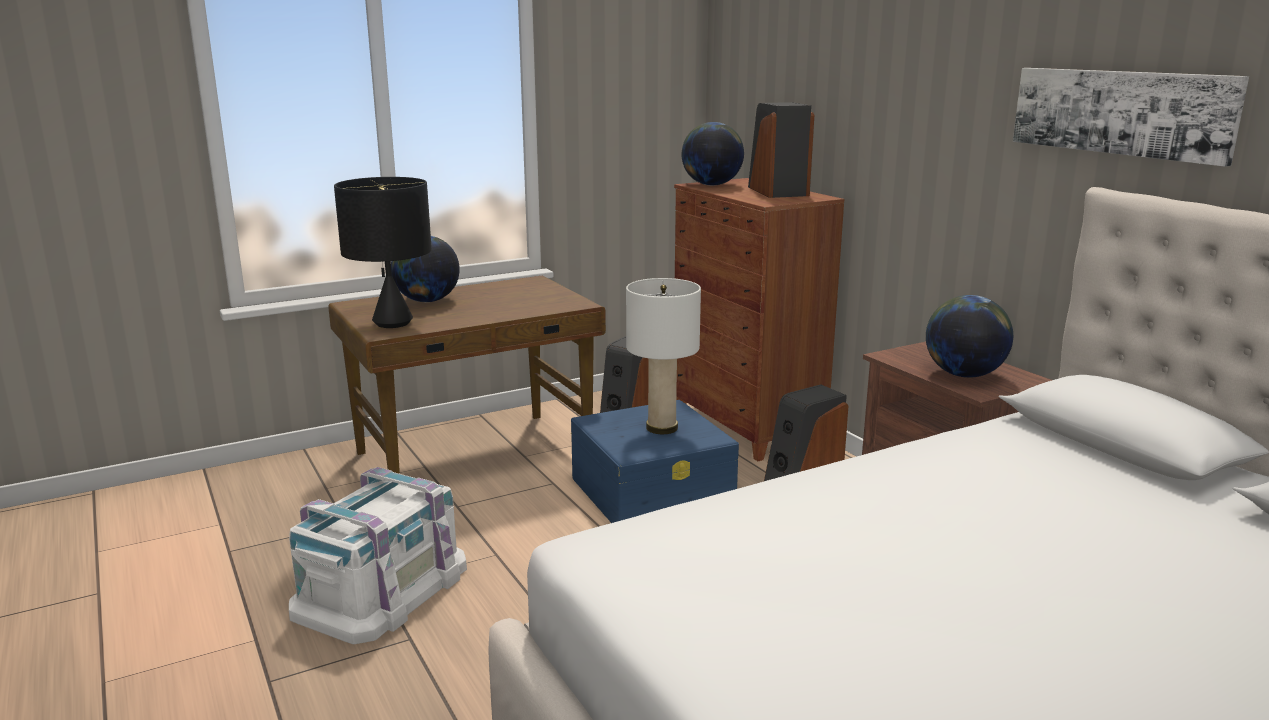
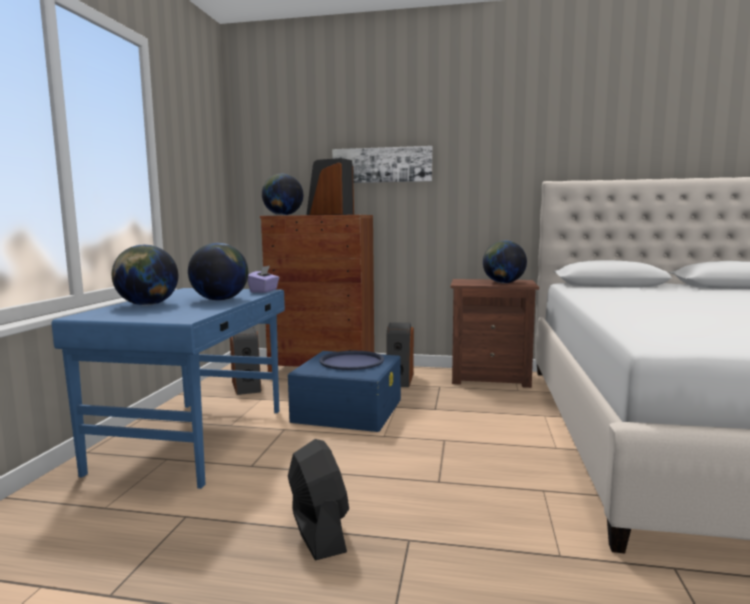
camera: 50 degrees left, 10 degrees down
(381, 588) = (318, 530): white storage box -> black fan
(393, 323) = (171, 315): black table lamp -> none
(476, 457) = (196, 439): brown desk -> blue desk
(491, 310) = (220, 300): none -> globe
(574, 304) = (264, 291): none -> purple tissue box
(662, 428) = (351, 361): white table lamp -> blue tray
(1121, 112) = (545, 148): picture -> picture (382, 165)

